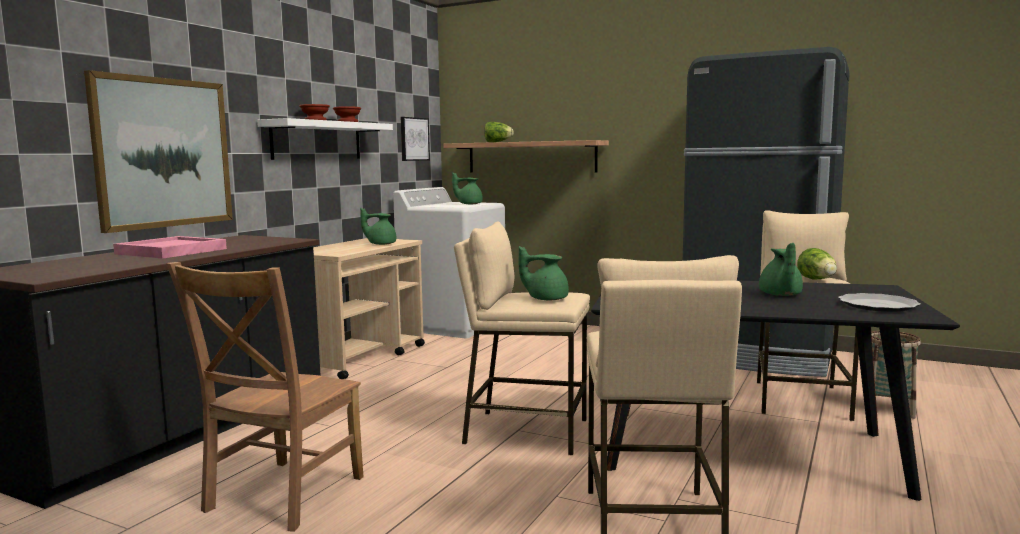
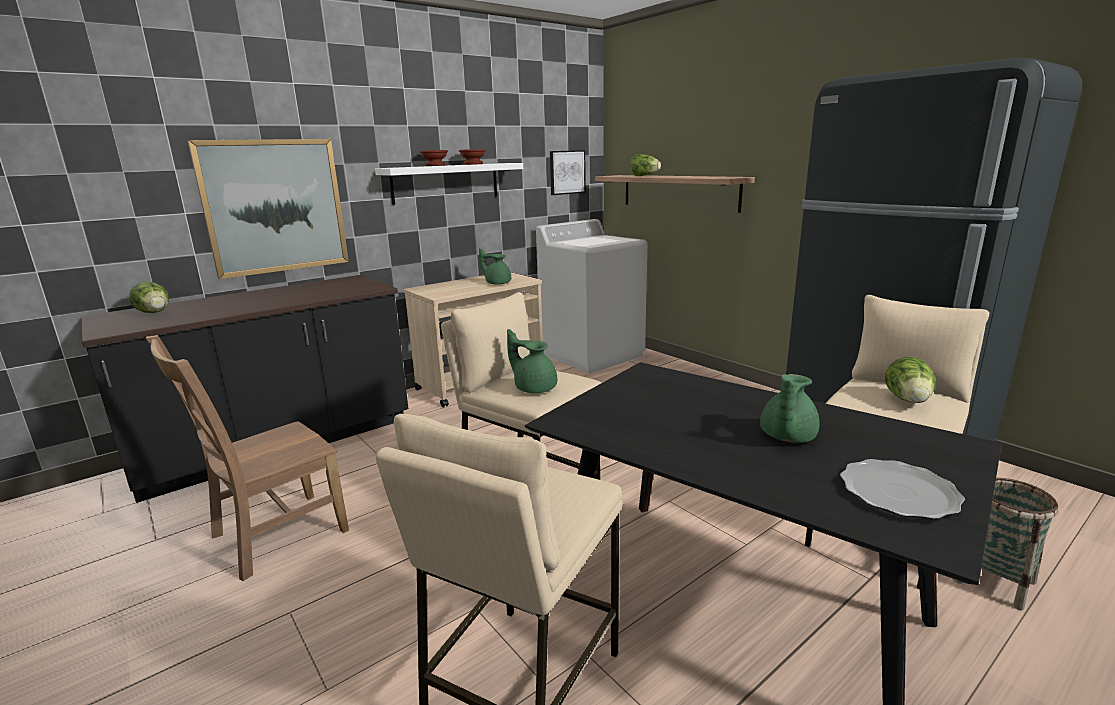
camera: 25 degrees right, 10 degrees up
(62, 266) = (155, 313): none -> lettuce
(171, 251) = (260, 298): pink tray -> none
(469, 204) = (608, 240): green teapot -> none

